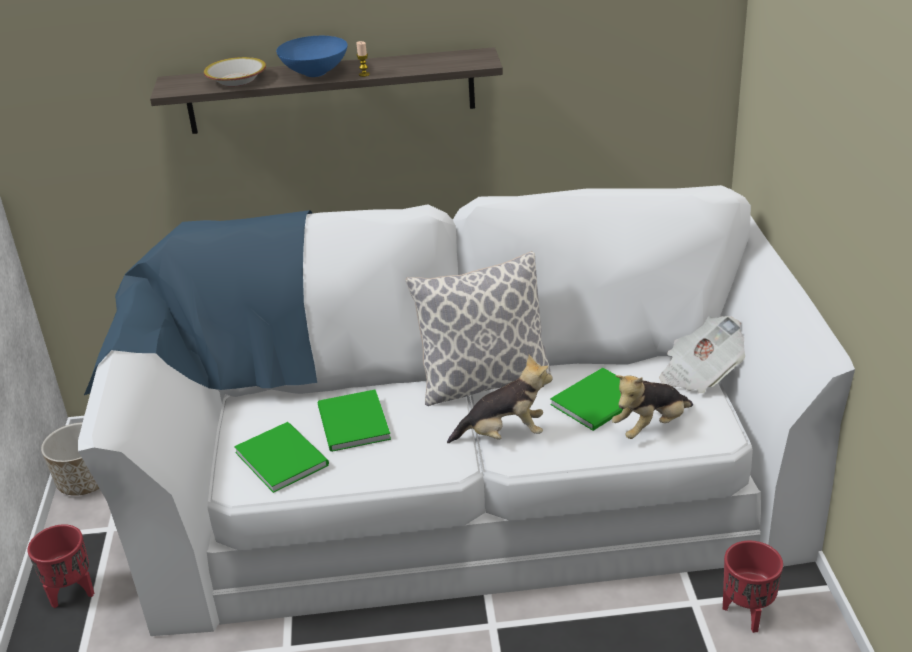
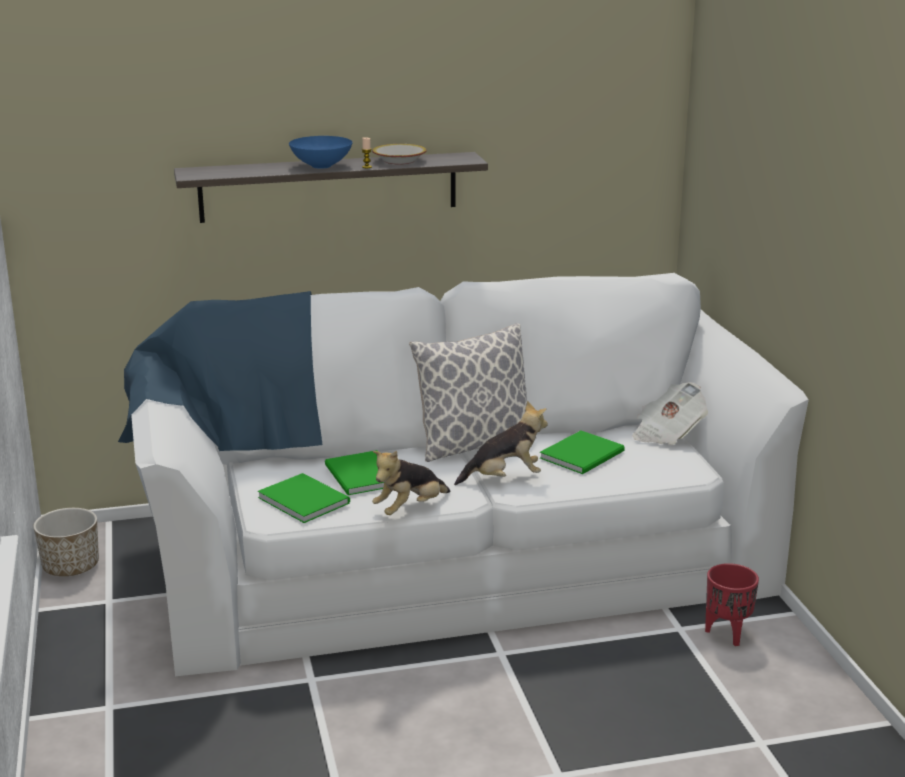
camera: 10 degrees left, 10 degrees down
(72, 593) = (84, 650): red planter -> none
(237, 80) = (251, 170): bowl -> bowl (399, 161)
(651, 427) = (633, 469): plush toy -> plush toy (410, 509)

